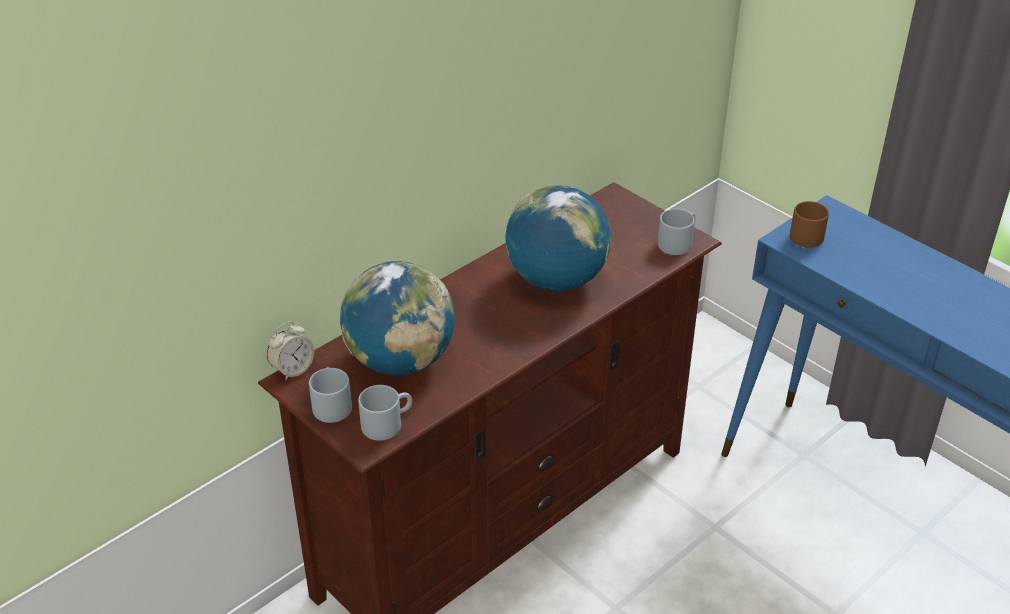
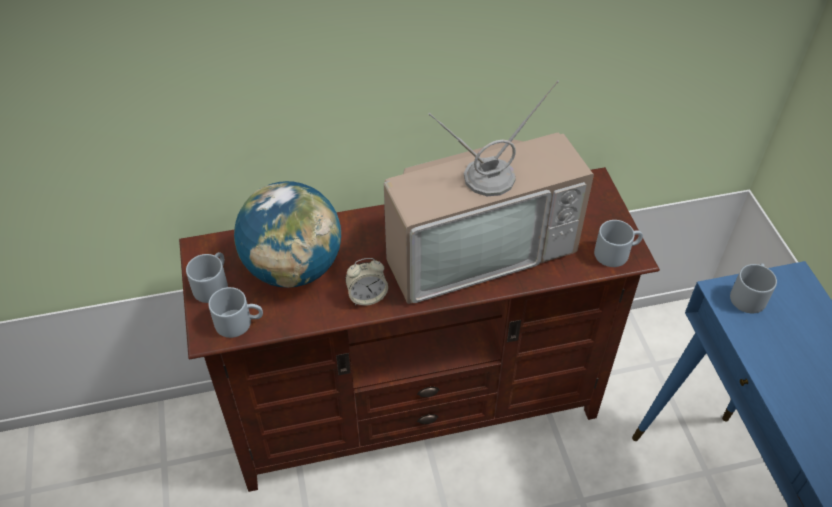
camera: 30 degrees right, 10 degrees up
(292, 369) = (210, 239): alarm clock -> alarm clock (367, 296)
(556, 280) = (478, 246): globe -> television
(804, 234) = (748, 294): brown mug -> grey mug

